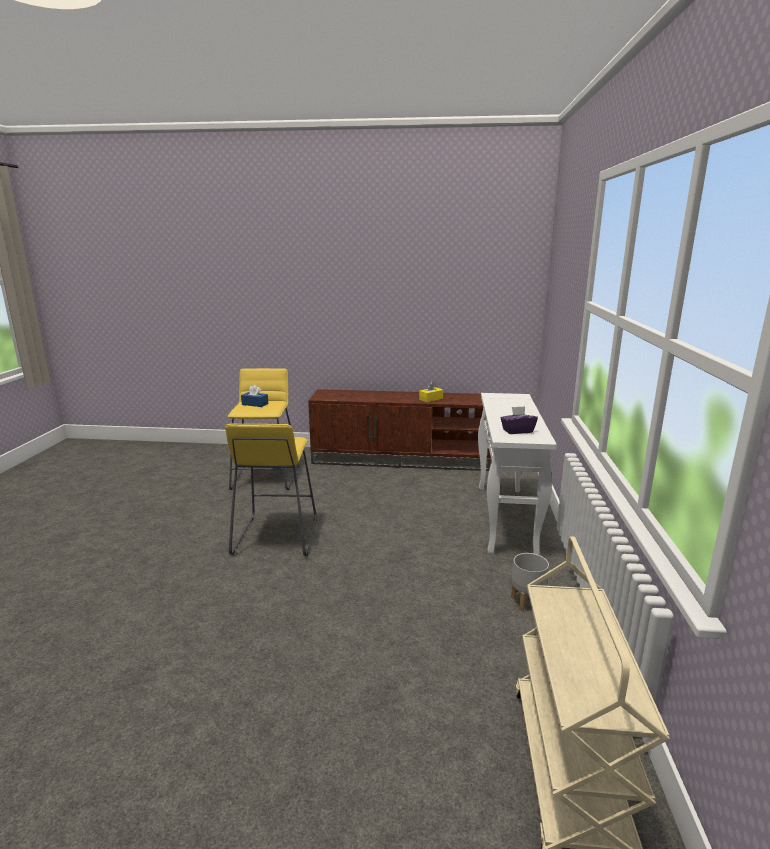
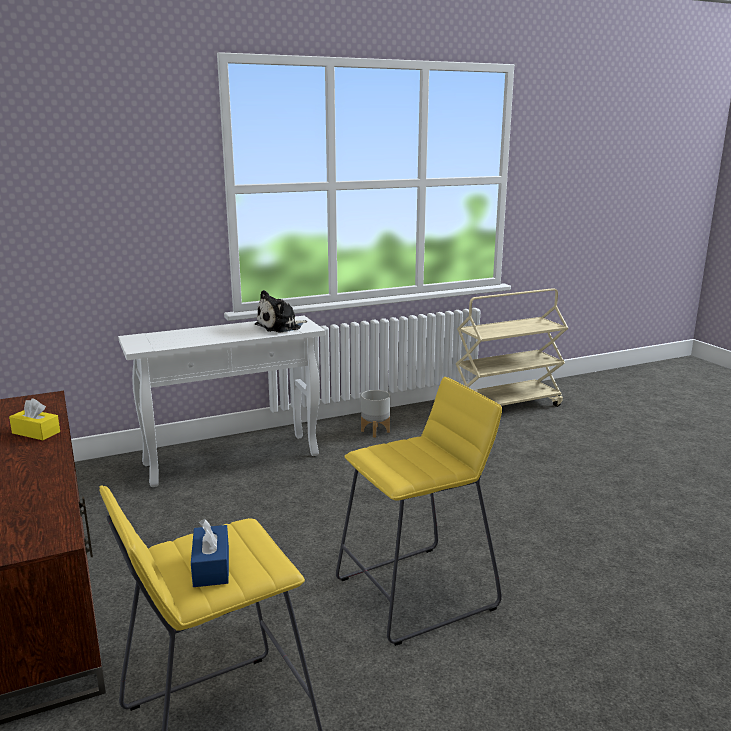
camera: 120 degrees left, 0 degrees up
(517, 431) = (281, 327): purple tissue box -> plush toy

